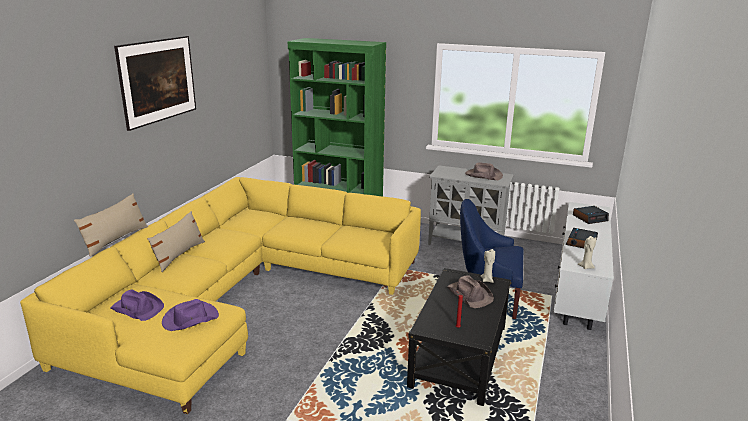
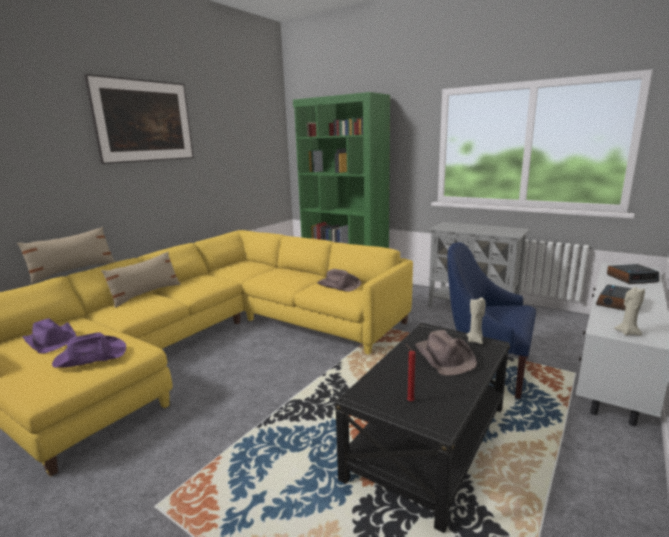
camera: 15 degrees right, 5 degrees down
(483, 175) = (492, 229): brown hat -> brown hat (338, 285)

